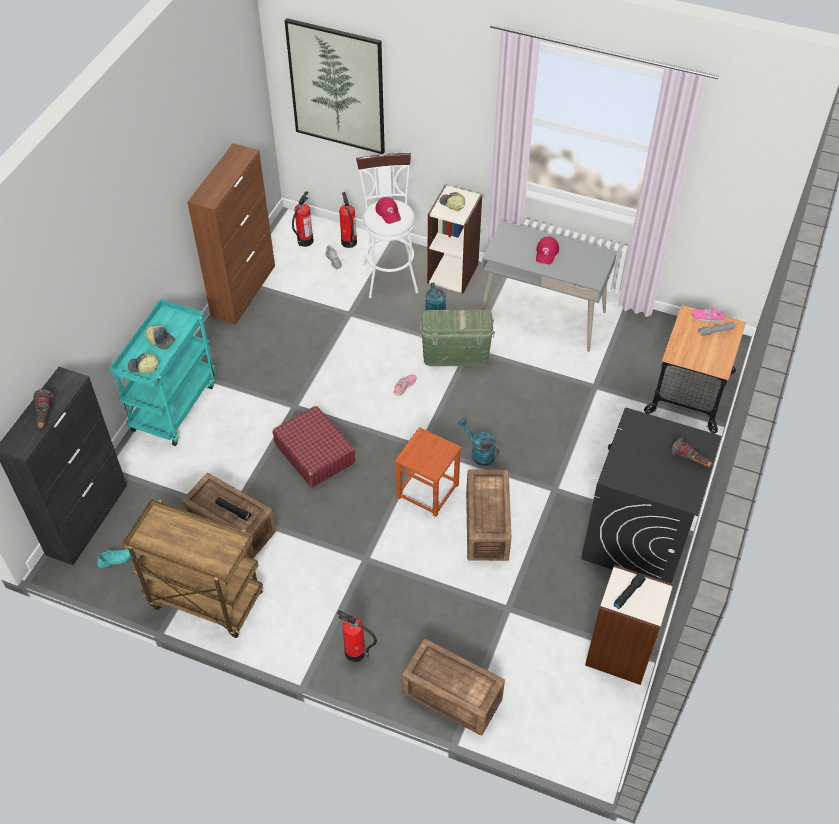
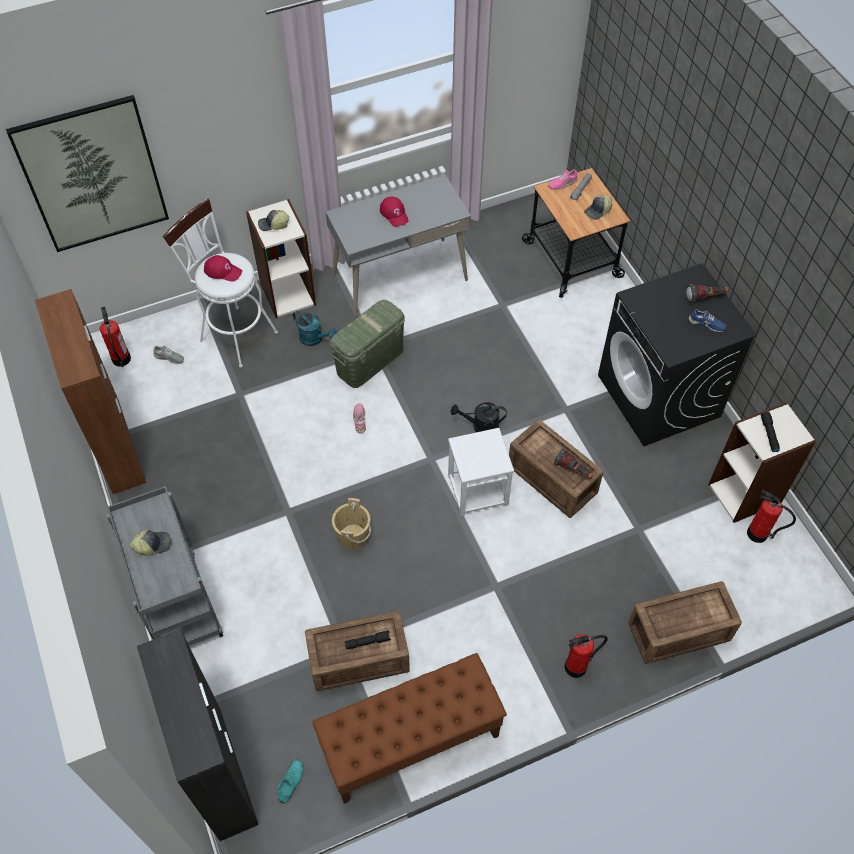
camera: 45 degrees left, 5 degrees up
(44, 416) = (186, 704): flashlight -> flashlight (573, 470)
(143, 367) = (167, 583): cap -> cap (598, 211)
(174, 405) = (177, 601): turquoise cart -> grey cart
(203, 600) = (410, 741): brown cart -> brown bench
(315, 453) = (353, 536): red suitcase -> beige bucket
(349, 242) = (164, 331): fire extinguisher -> fire extinguisher (757, 534)
(428, 490) = (478, 489): brown stool -> white stool
(479, 453) = (480, 427): turquoise watering can -> black watering can
(666, 478) = (706, 324): none -> blue shoe

